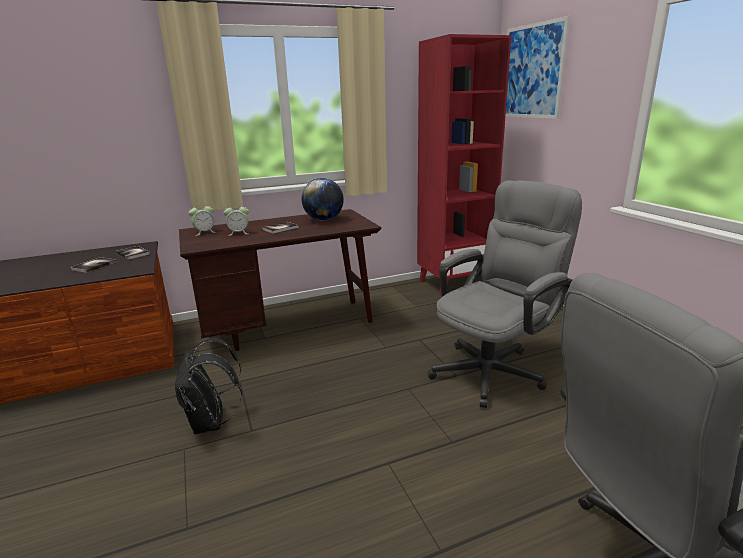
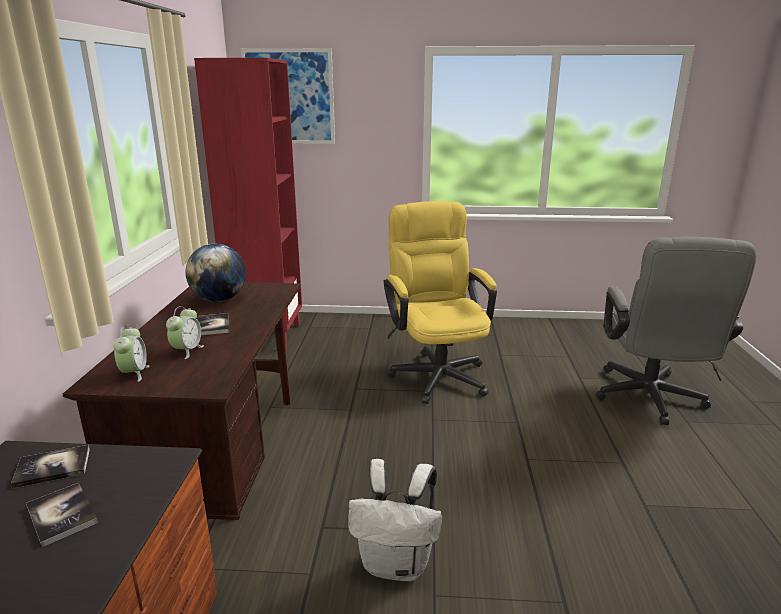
camera: 65 degrees left, 0 degrees up
(211, 423) = (397, 564): black backpack -> white backpack
(494, 368) = (437, 372): grey office chair -> yellow office chair

